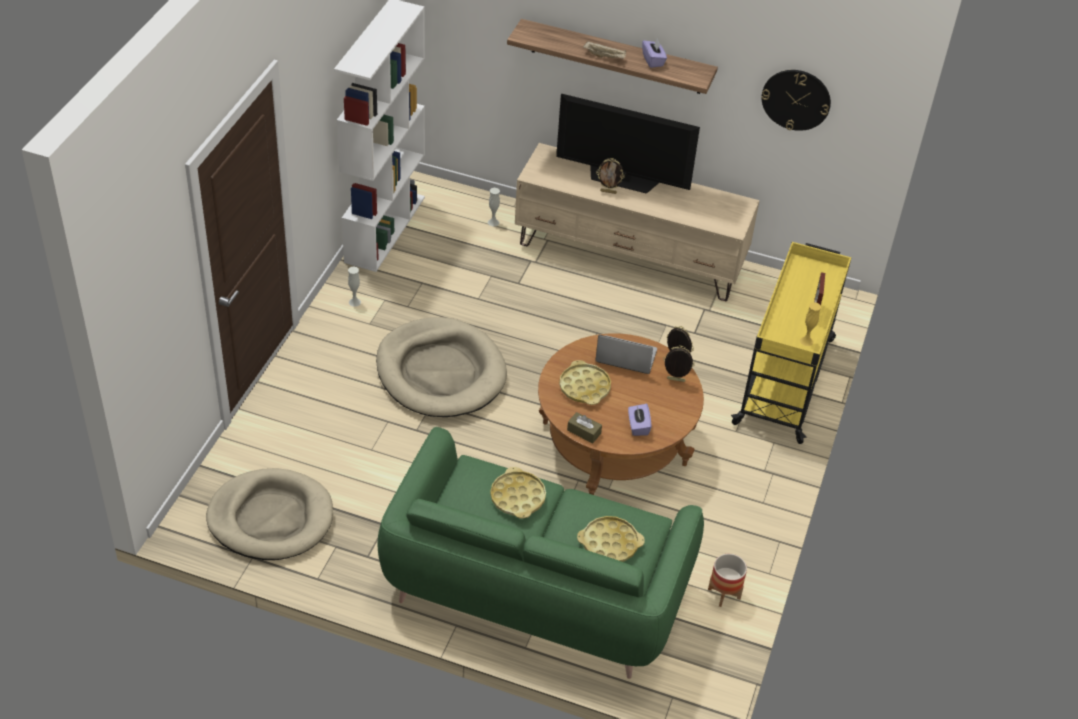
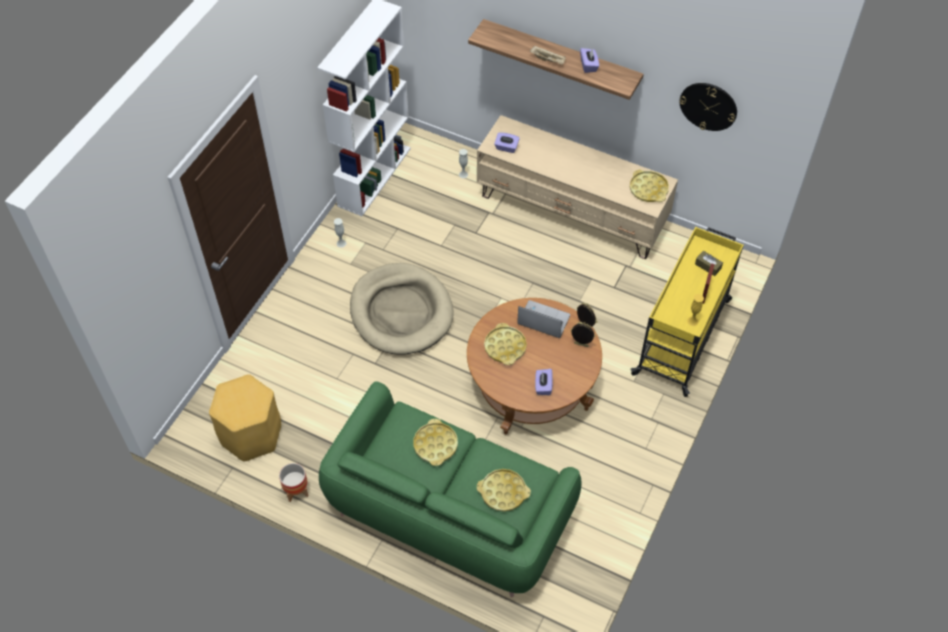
camera: 10 degrees right, 10 degrees up
(271, 518) = (251, 434): beige dog bed -> yellow stool
(552, 176) = (506, 148): none -> purple tissue box
(584, 432) = (498, 388): brown tissue box -> brown tissue box (708, 266)
(608, 191) = (551, 165): picture frame -> none
(622, 179) = (565, 153): television -> none
(724, 594) = (600, 528): planter -> planter (296, 491)
(727, 211) = (648, 189): none -> yellow tray

